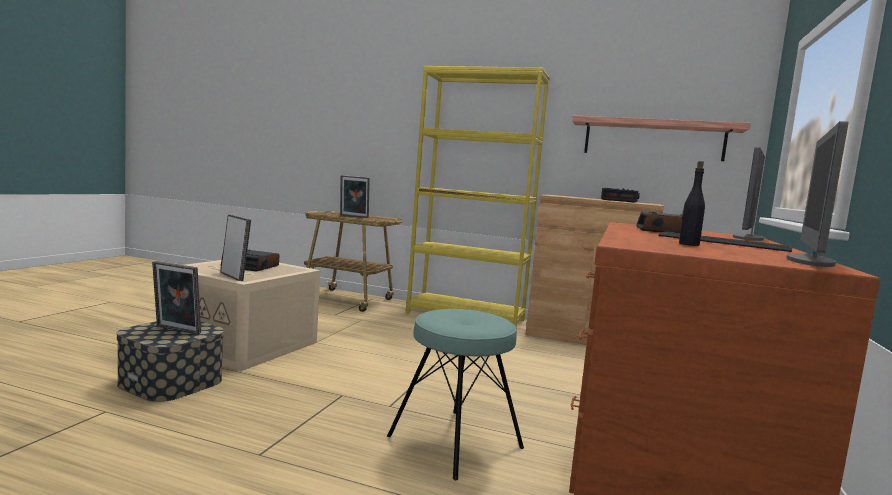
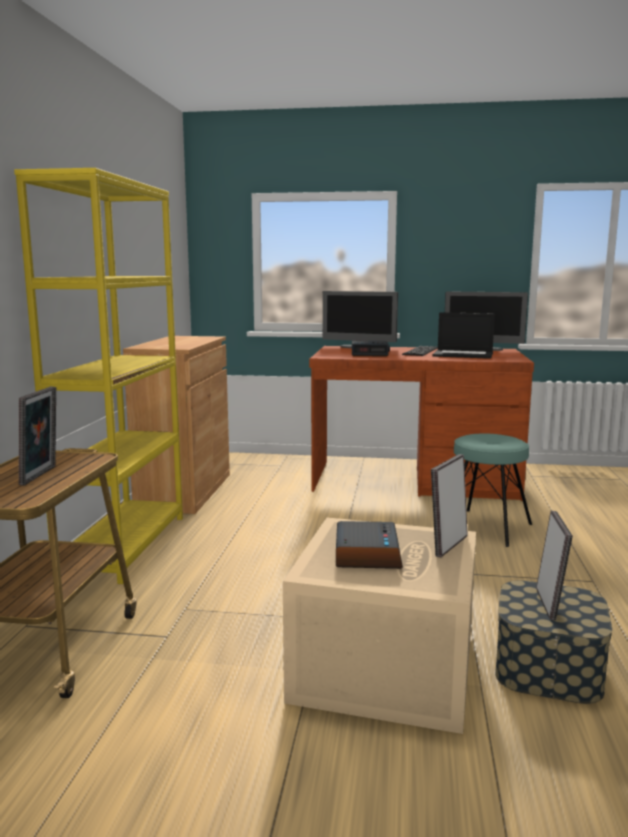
camera: 100 degrees left, 5 degrees up
(618, 200) = (177, 339): alarm clock -> none
(653, 139) = (156, 269): shelf -> none
(688, 244) = (464, 355): black bottle -> laptop

